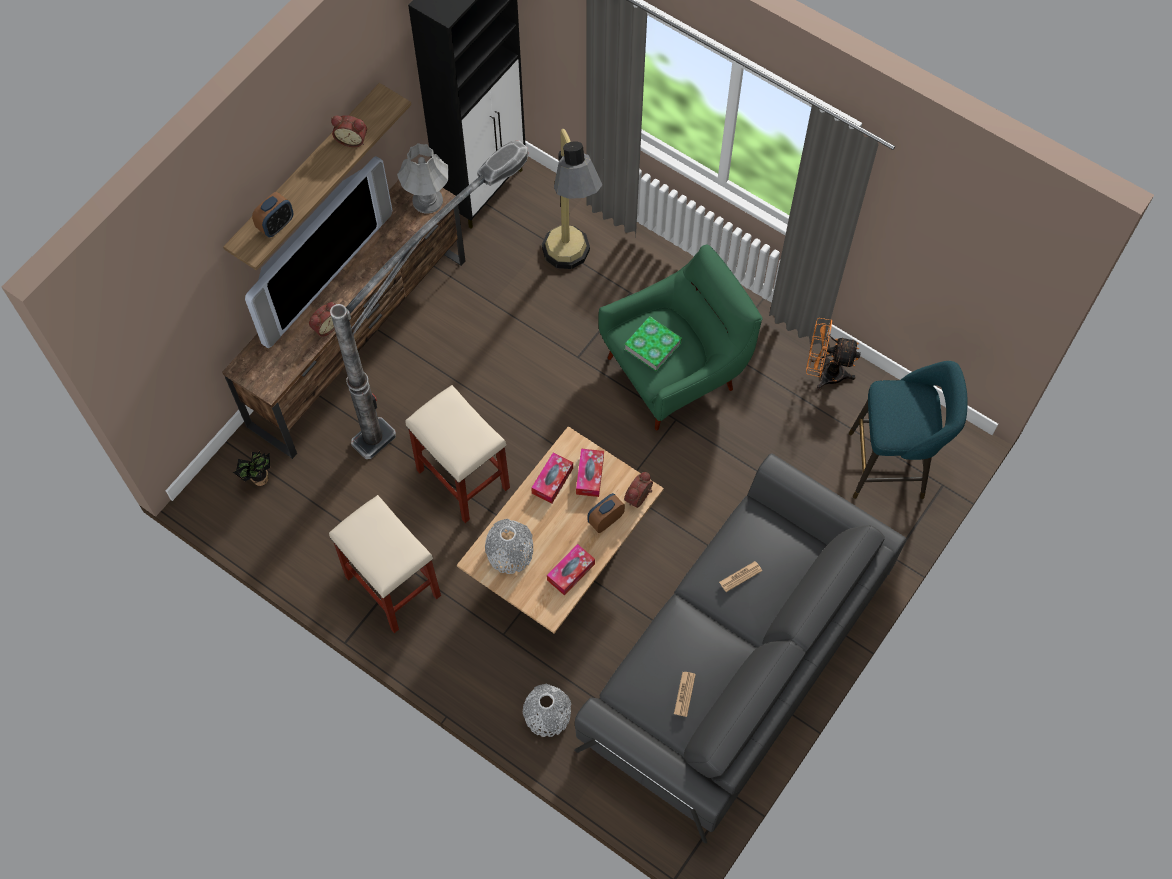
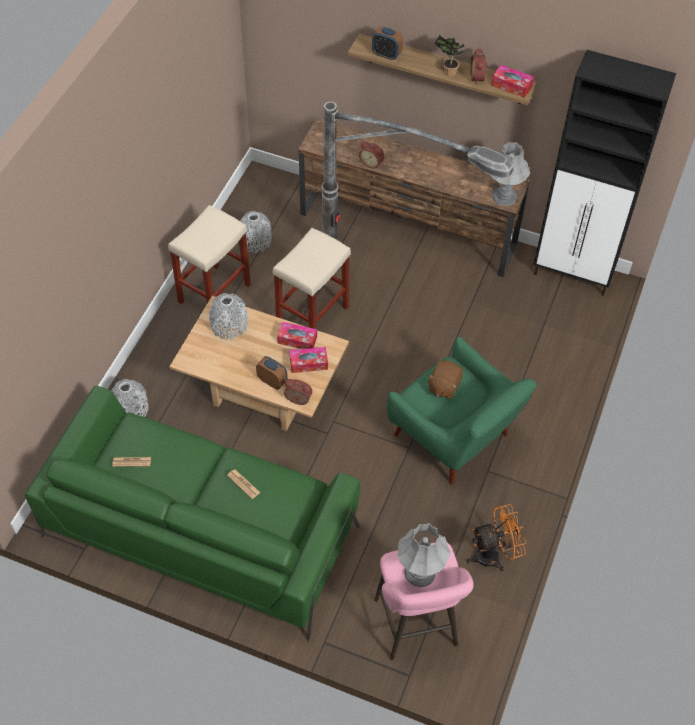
camera: 75 degrees right, 10 degrees down
(259, 481) = (277, 201): potted plant -> potted plant (448, 71)
(320, 521) = (255, 241): none -> grey vase
(324, 275) = (414, 152): television -> none
(571, 267) = (525, 347): floor lamp -> none
(571, 572) = (221, 367): tissue box -> tissue box (511, 86)
(652, 346) = (443, 386): book -> brown plush toy
(735, 659) = (201, 531): grey sofa -> green sofa
(824, 372) = (493, 555): orange fan -> orange fan turned 75 degrees clockwise
(892, 465) = (417, 627): turquoise stool -> pink stool
(906, 414) = (420, 572): none -> grey table lamp

